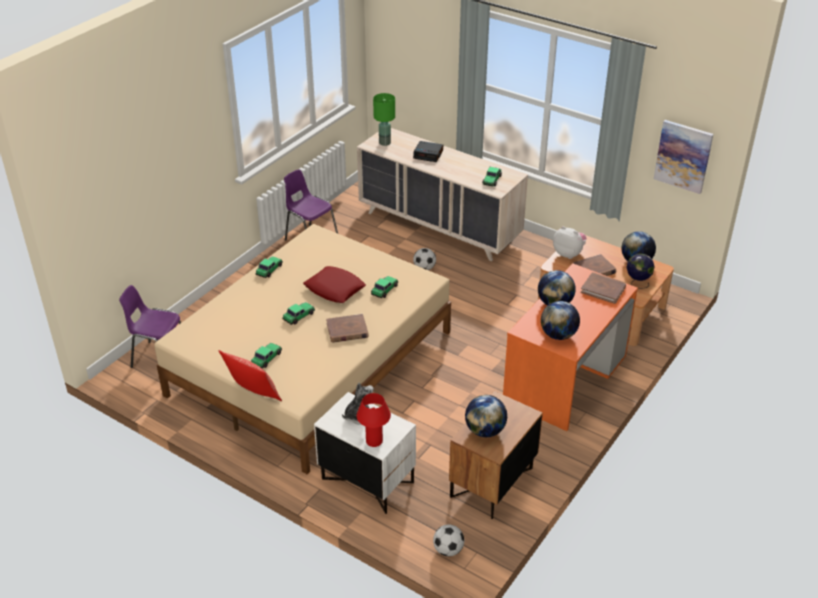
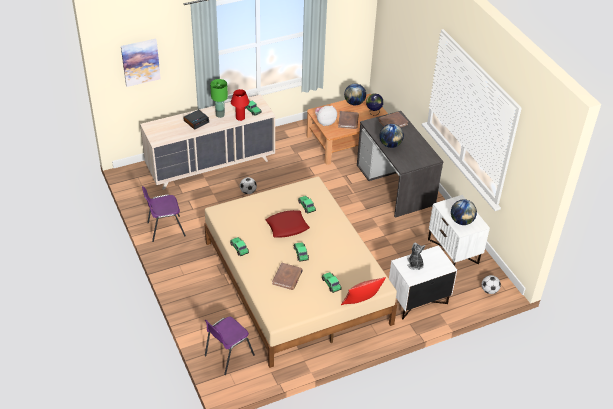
camera: 60 degrees left, 5 degrees up
(347, 330) = (333, 238): brown book -> brown book (287, 277)
(374, 441) = (440, 267): red table lamp -> red table lamp (240, 118)
(385, 143) = (161, 133): green table lamp -> green table lamp (220, 115)
(492, 483) = (453, 251): brown nightstand -> white nightstand
(558, 335) = (417, 156): globe -> none
(566, 378) = (395, 184): orange desk -> grey desk
(683, 156) = (350, 28): picture -> picture (140, 62)

